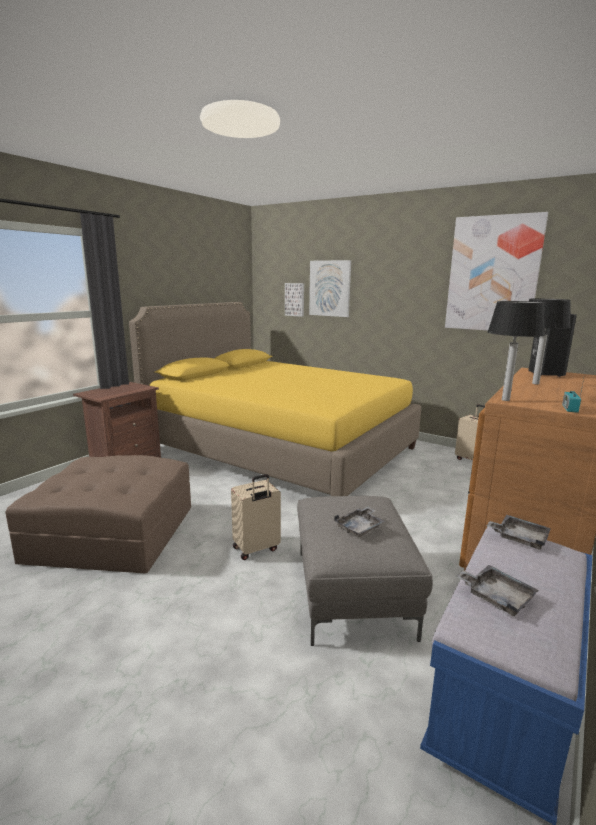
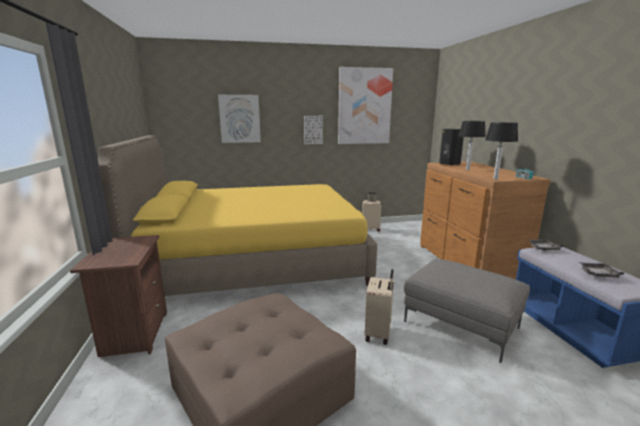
camera: 45 degrees left, 0 degrees up
(295, 299) = (203, 130): picture -> picture (313, 129)
(360, 528) = (480, 277): grey tray -> none

